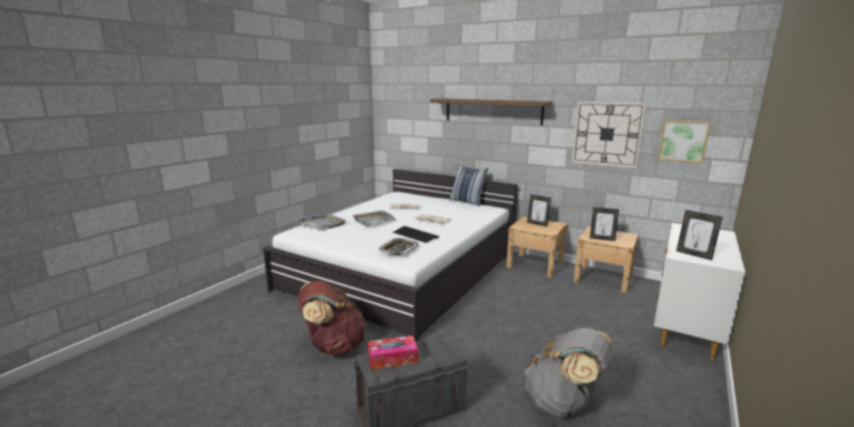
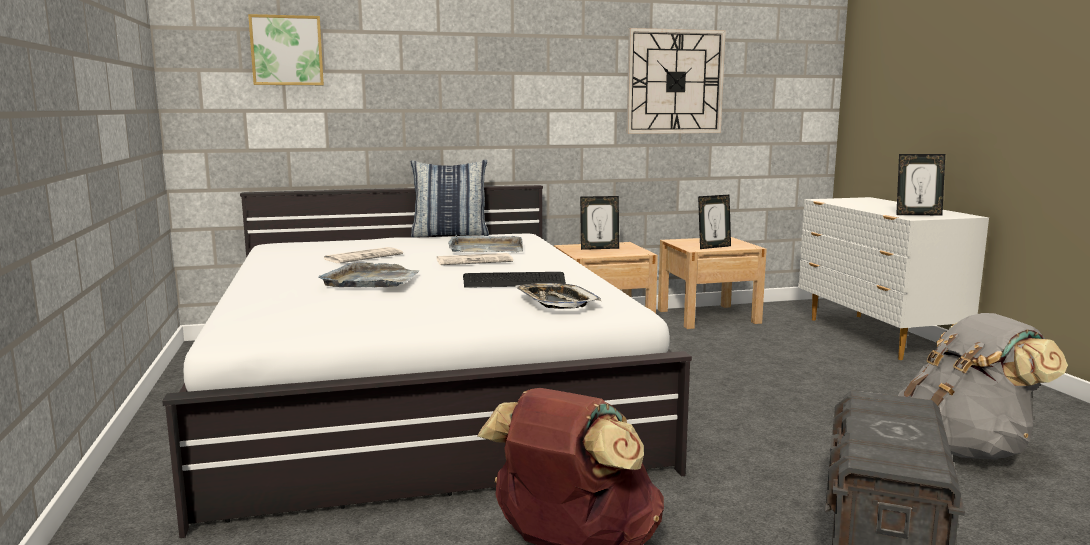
camera: 45 degrees left, 5 degrees down
(322, 223) = (271, 306): grey tray -> grey tray (485, 249)
(392, 358) = (891, 443): tissue box -> none
(492, 111) = (476, 47): shelf -> none
(683, 141) = (772, 86): picture -> picture (287, 50)

